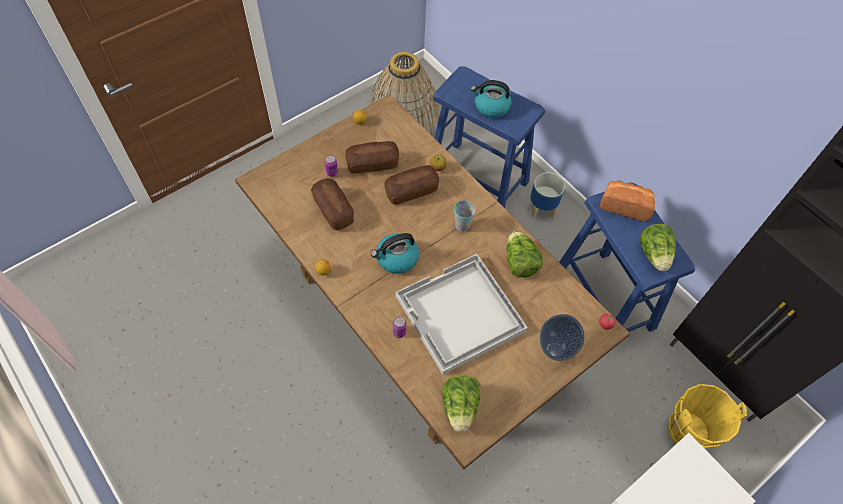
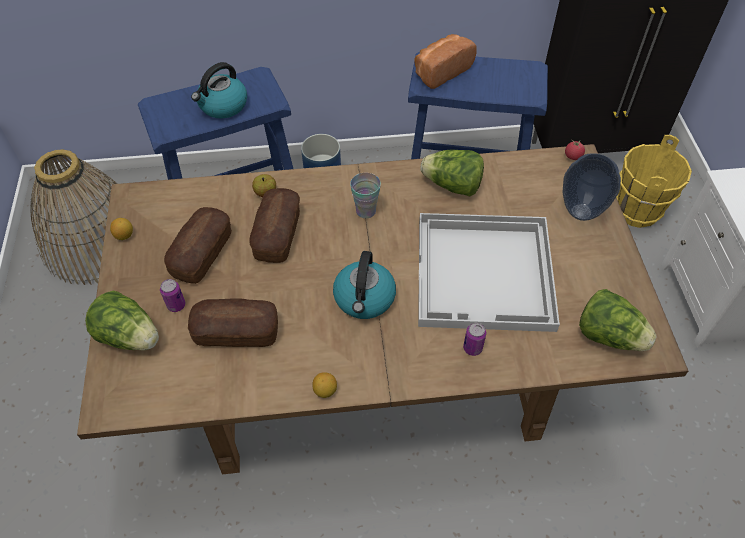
camera: 55 degrees left, 5 degrees down
(654, 255) = (513, 81): lettuce -> lettuce (130, 336)

